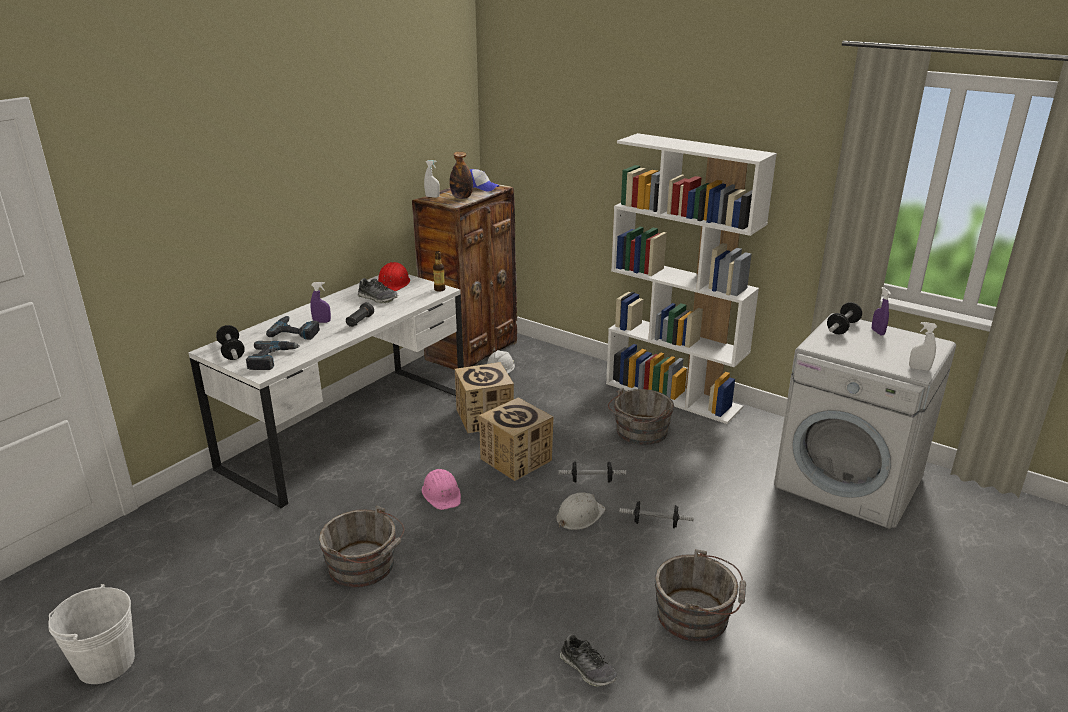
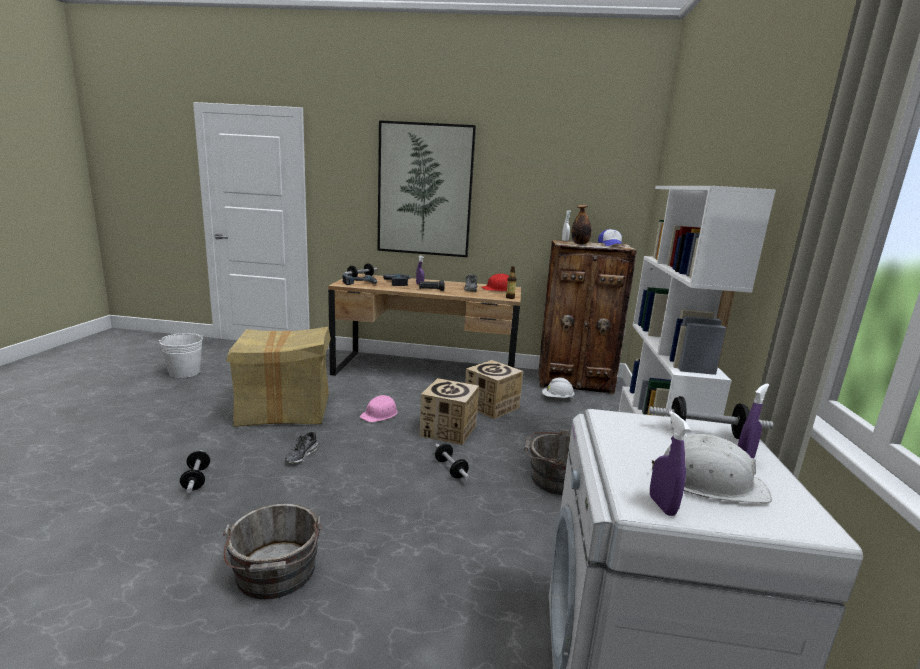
camera: 60 degrees right, 10 degrees down
(261, 185) = (425, 190): none -> picture
(349, 430) = (425, 371): white desk -> brown desk
(365, 566) = (285, 409): grey bucket -> cardboard box
(579, 516) = (394, 474): white hard hat -> white hard hat (708, 481)
(588, 669) = (190, 521): shoe -> shoe (302, 455)
(655, 523) = (412, 517): dumbbell -> dumbbell (196, 479)
(919, 368) = (662, 505): white spray bottle -> purple spray bottle

